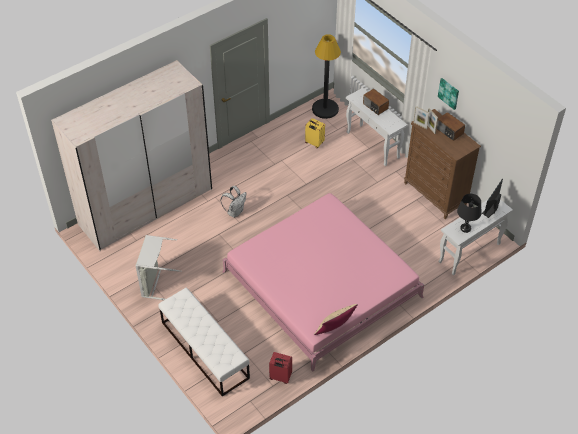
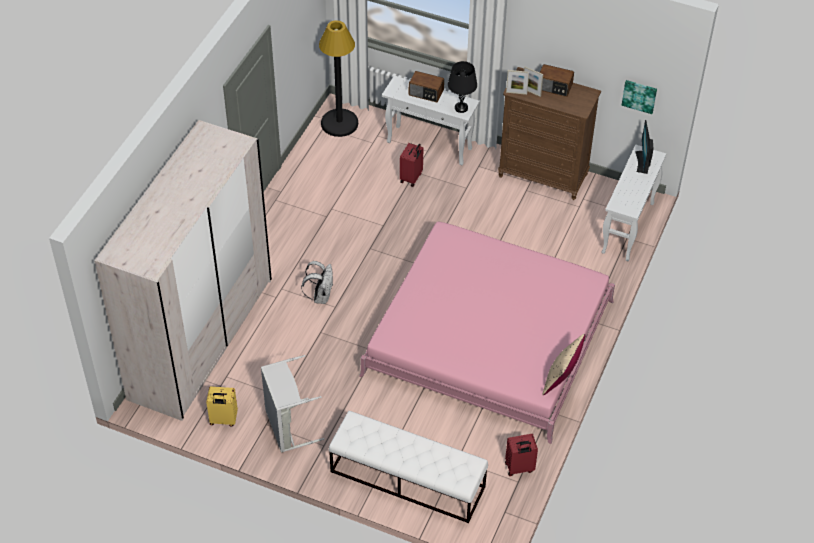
camera: 30 degrees left, 0 degrees up
(314, 143) = (356, 171): yellow suitcase -> yellow suitcase (223, 420)
(346, 161) = (411, 178): none -> red suitcase
(449, 93) = (538, 40): picture -> picture (639, 96)
(465, 228) = (631, 196): black table lamp -> black table lamp (461, 108)

